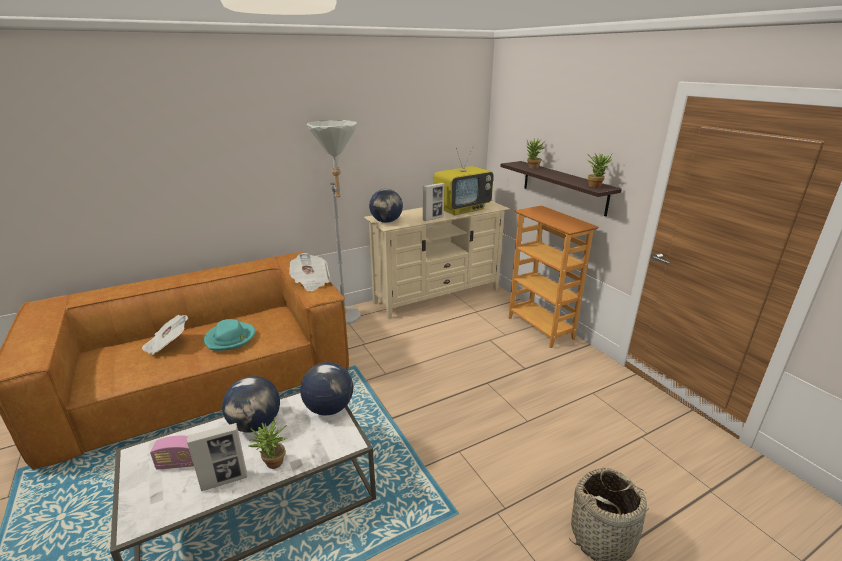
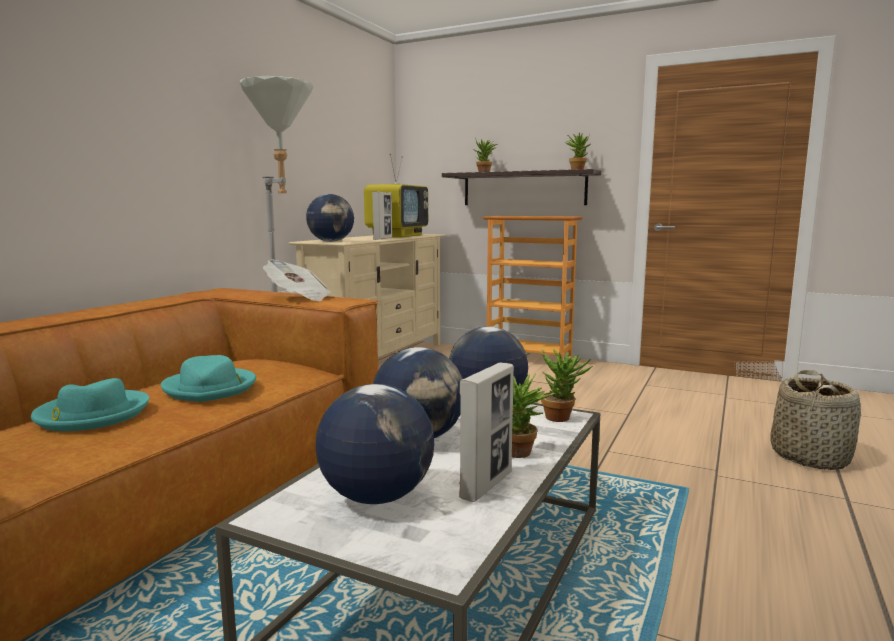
camera: 35 degrees left, 15 degrees down
(167, 345) = (92, 414): newspaper -> turquoise hat
(179, 463) = (377, 496): radio -> globe
(344, 442) = (562, 417): none -> potted plant

